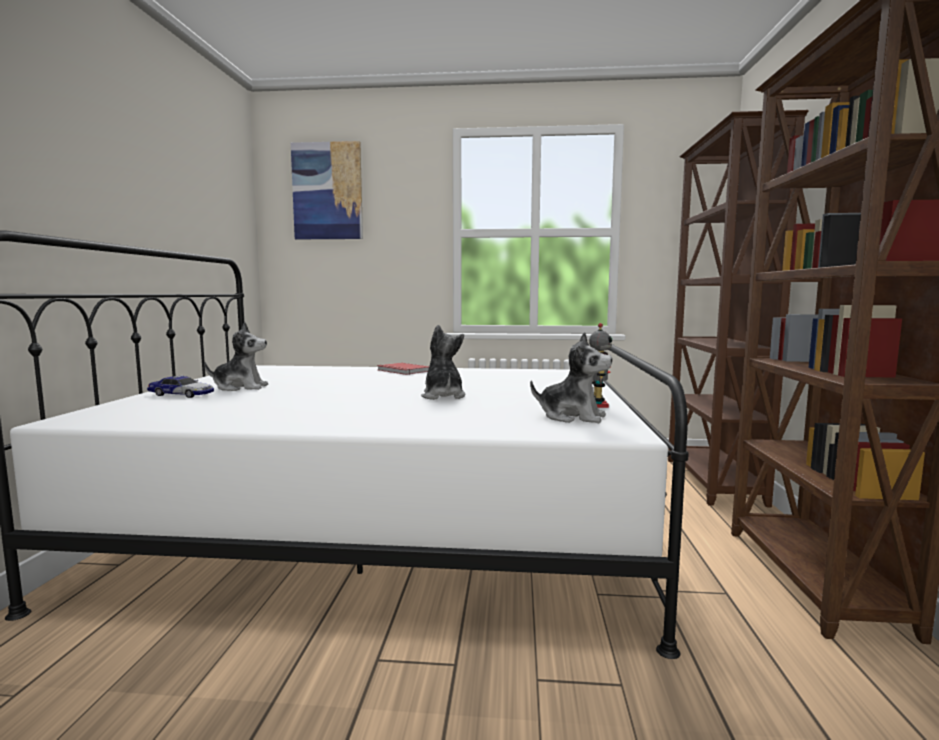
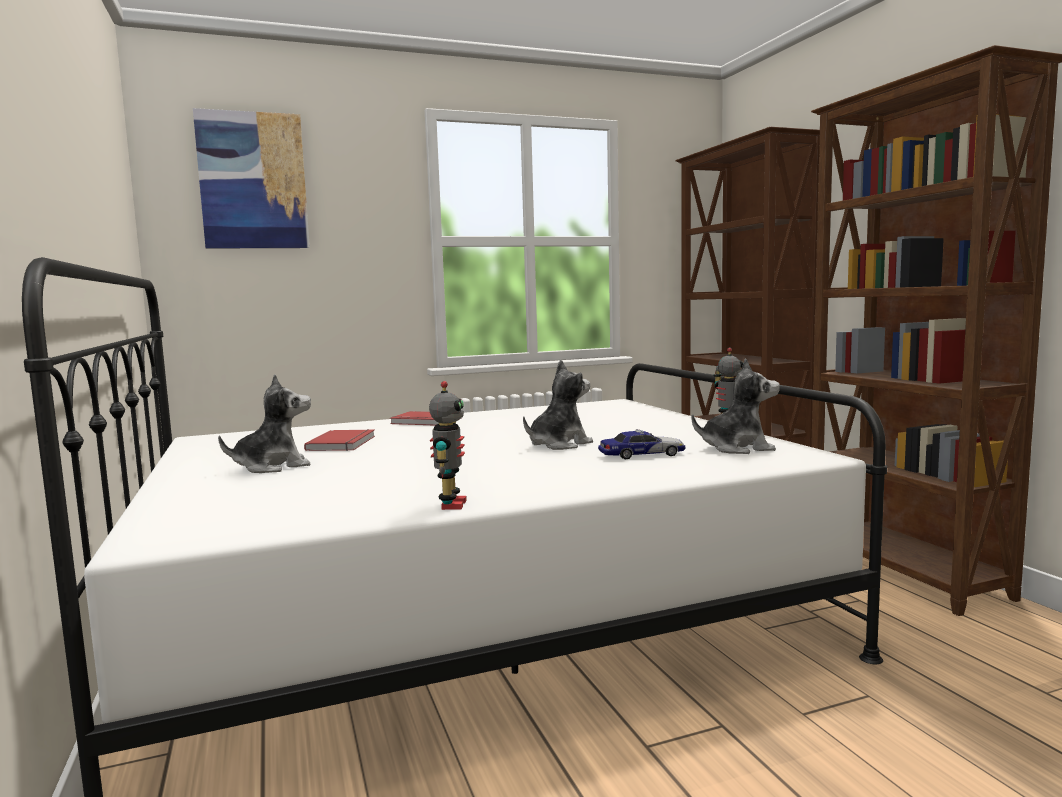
camera: 25 degrees left, 0 degrees up
(181, 395) = (216, 487): toy car -> toy car (642, 455)
(259, 425) = (451, 505): none -> toy robot
(316, 378) = (344, 443): none -> red book
(443, 396) = (558, 444): plush toy -> plush toy turned 90 degrees clockwise

